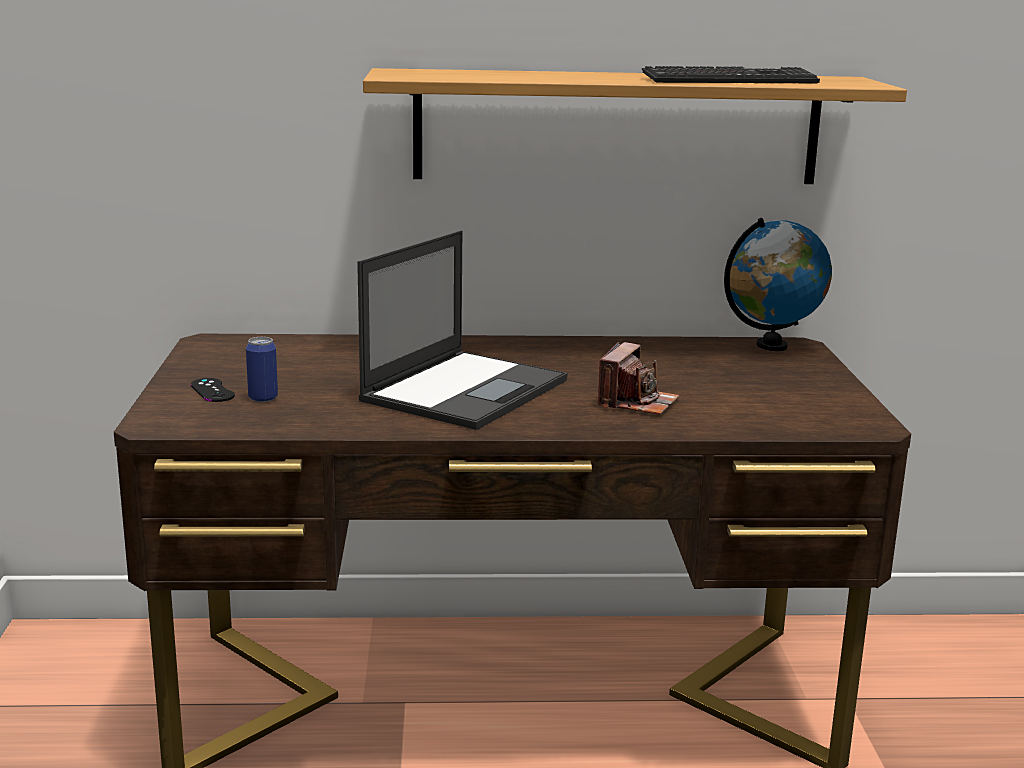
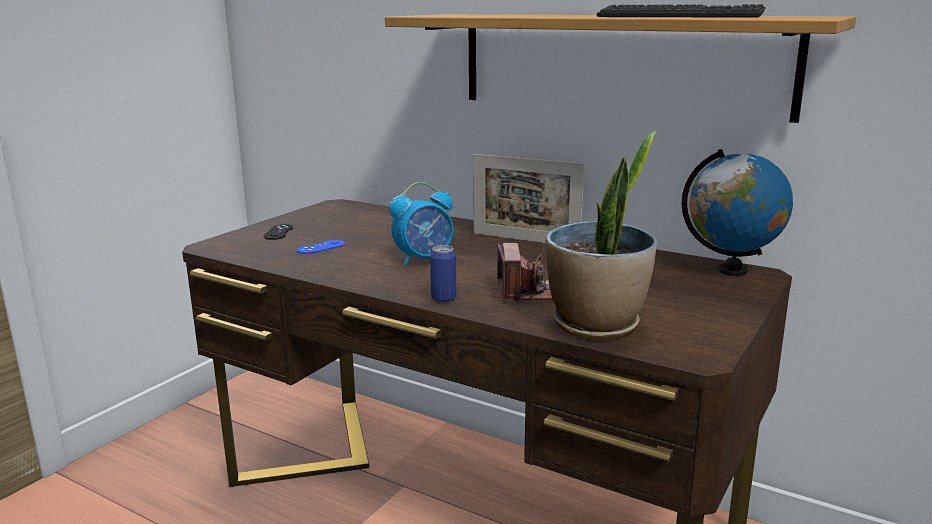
camera: 35 degrees right, 0 degrees up
(263, 398) = (295, 242): can -> can (443, 298)
(312, 398) = (321, 247): none -> blue game controller
(466, 389) = (424, 259): laptop -> alarm clock
(530, 348) = (525, 240): none -> picture frame
(636, 402) = (527, 292): camera -> camera turned 60 degrees counterclockwise
(752, 420) = (597, 325): none -> potted plant

